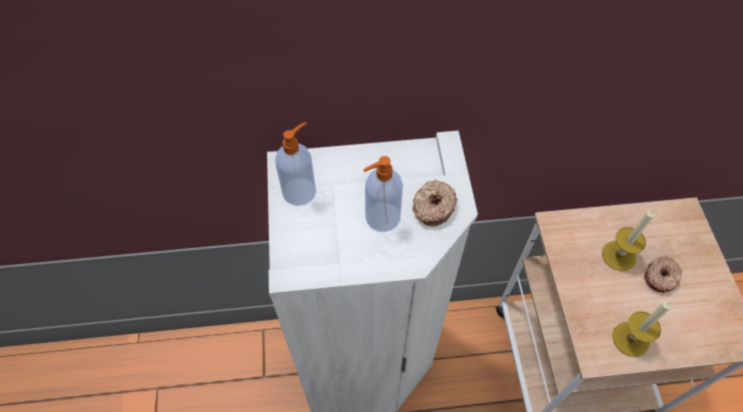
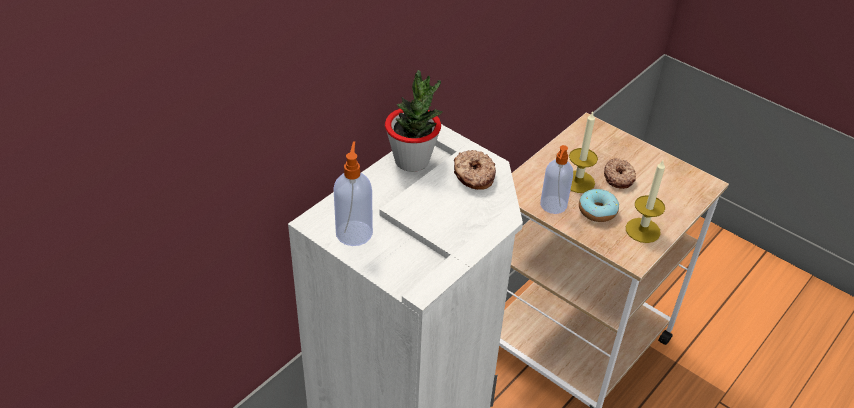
camera: 45 degrees left, 15 degrees down
(381, 218) = (445, 206): soap dispenser -> soap dispenser (553, 205)
(407, 159) = (412, 161): none -> potted plant
(607, 293) = (597, 211): none -> donut

